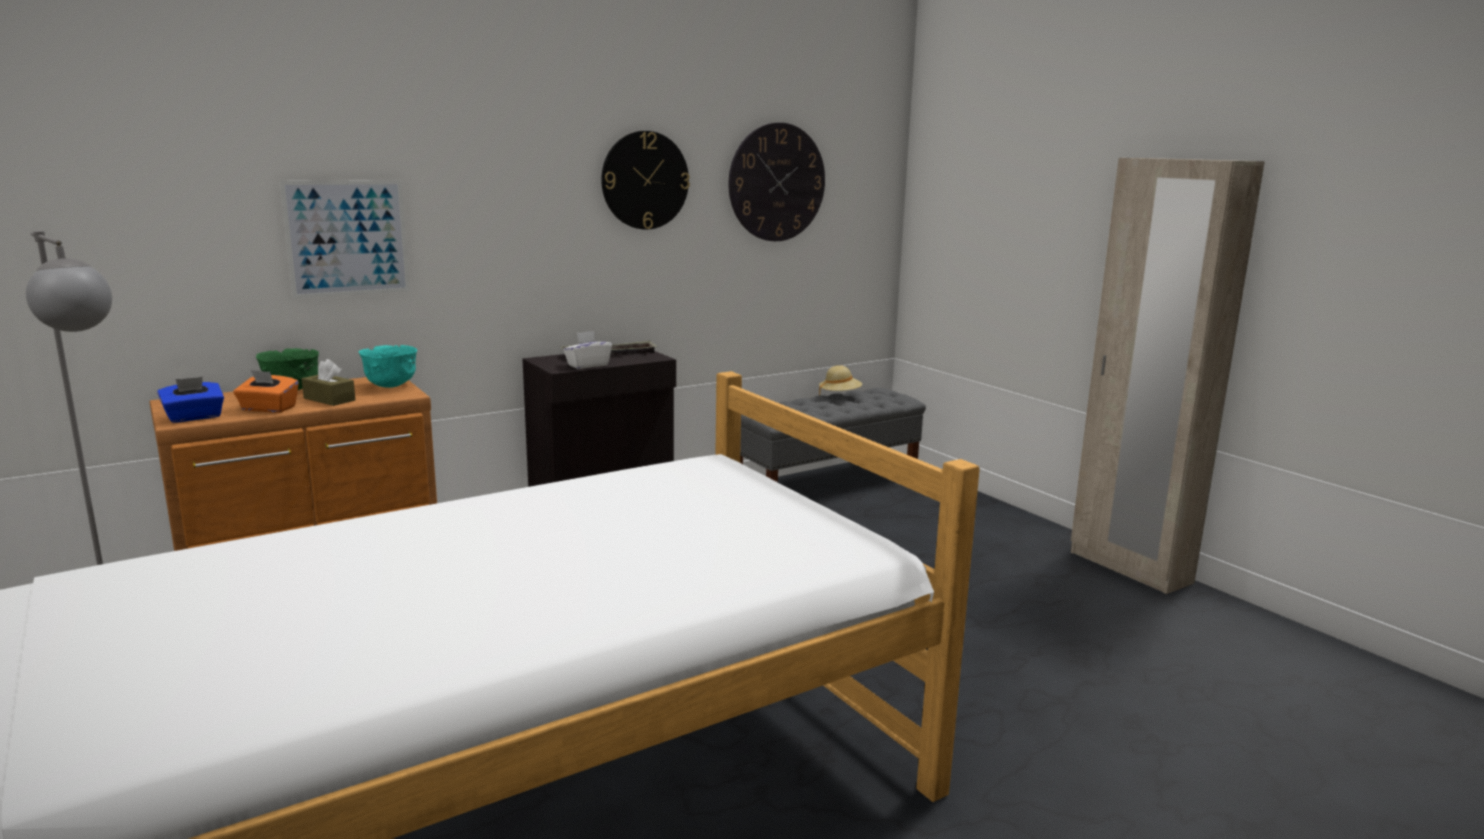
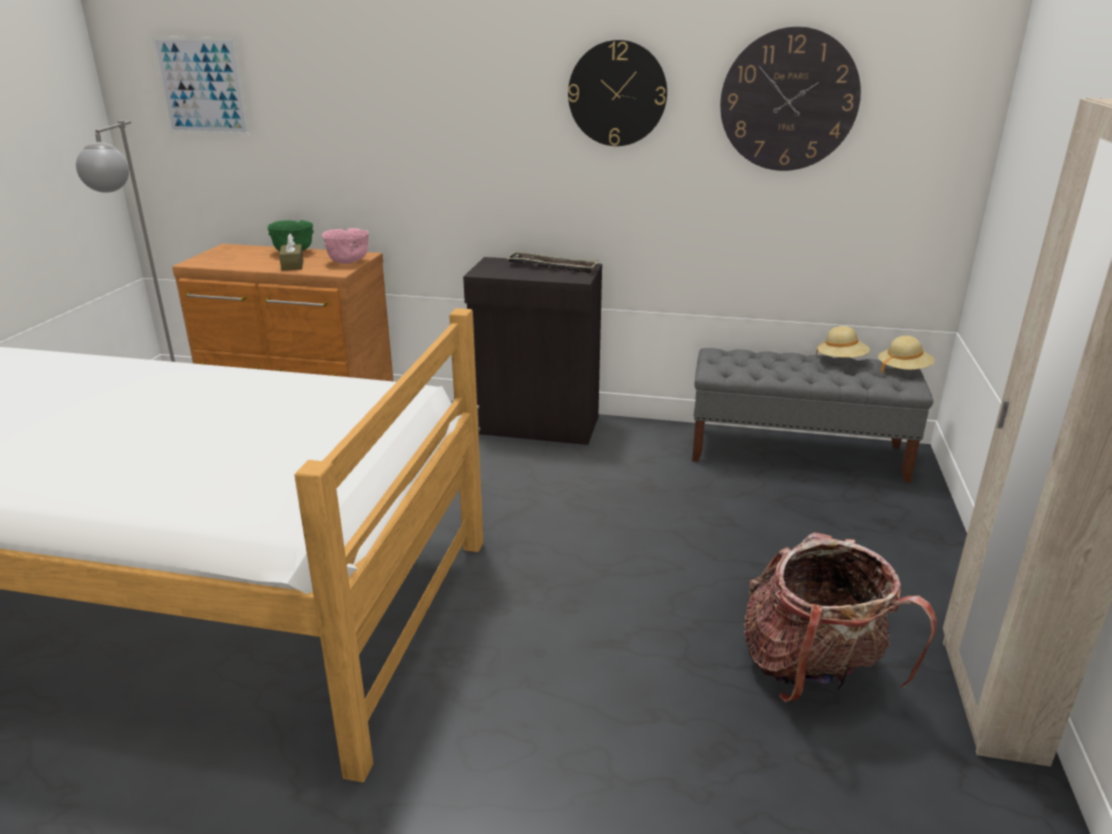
camera: 45 degrees right, 10 degrees up
(194, 417) = (206, 261): blue tissue box -> none
(268, 409) = (249, 264): orange tissue box -> none
(347, 238) = (346, 136): picture -> picture (202, 86)
(391, 386) = (348, 262): turquoise bowl -> pink bowl
(587, 365) = (508, 274): white tissue box -> none
(883, 392) = (903, 370): none -> beige hat
(1047, 595) = (814, 672): none -> backpack

